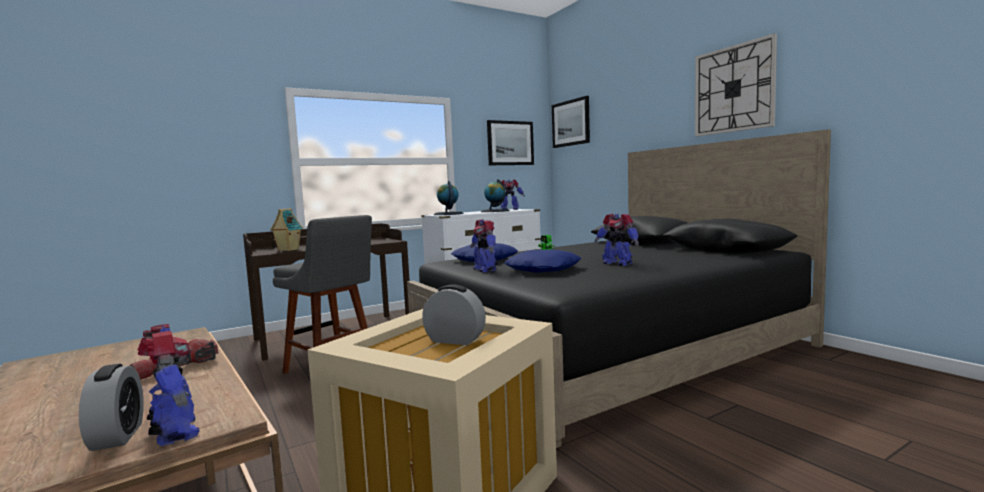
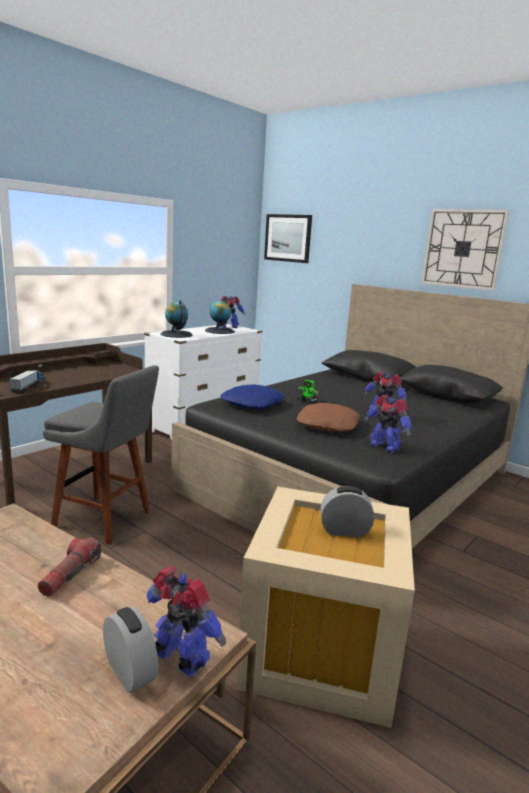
camera: 20 degrees left, 10 degrees up
(288, 250) = (29, 386): toy house -> toy truck
(485, 269) = (272, 422): toy robot -> toy robot (385, 446)
(510, 143) = (225, 252): picture -> none
(544, 270) = (328, 425): blue pillow -> brown pillow

